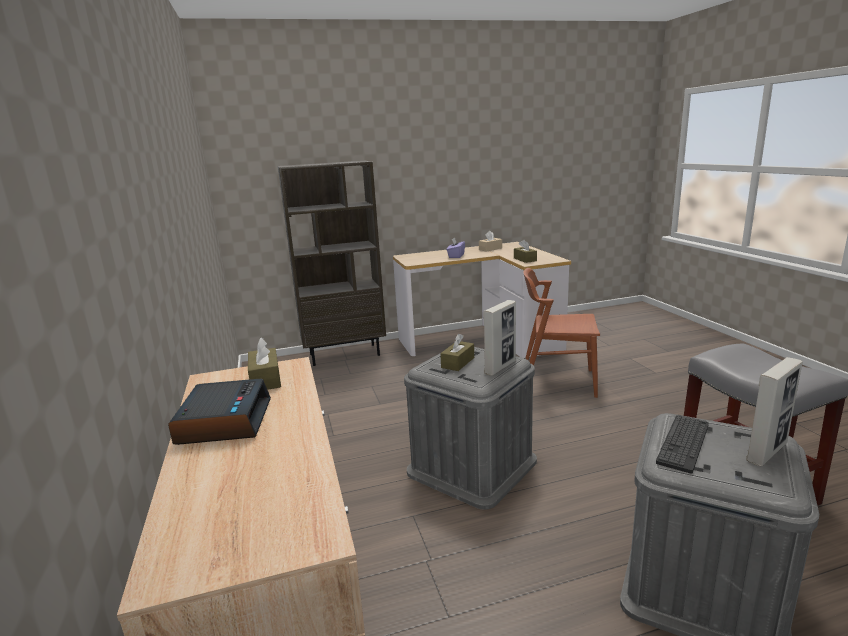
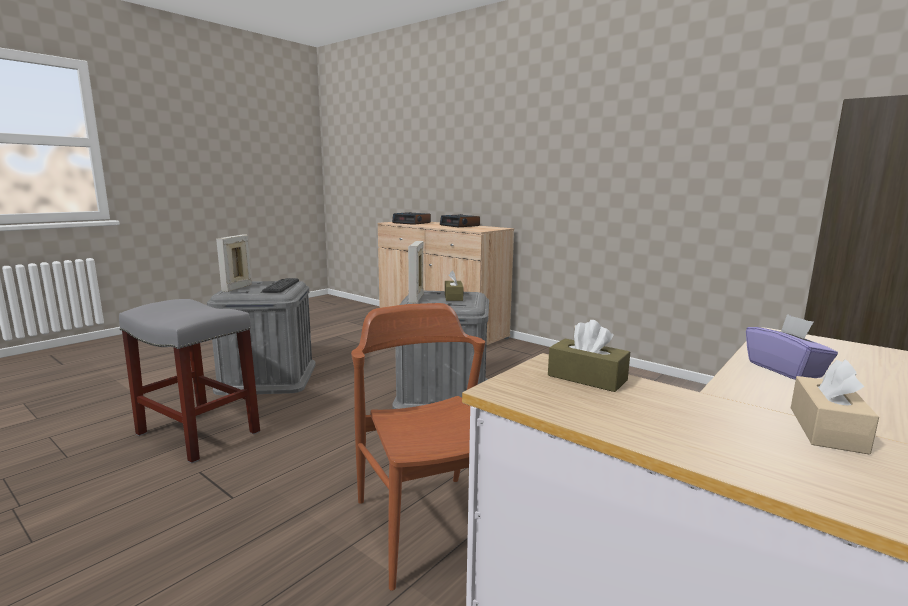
camera: 145 degrees right, 5 degrees down
(258, 505) = (412, 223): none -> alarm clock
(265, 379) = (477, 229): brown tissue box -> none
(557, 381) = (429, 525): brown chair -> brown chair turned 90 degrees counterclockwise

